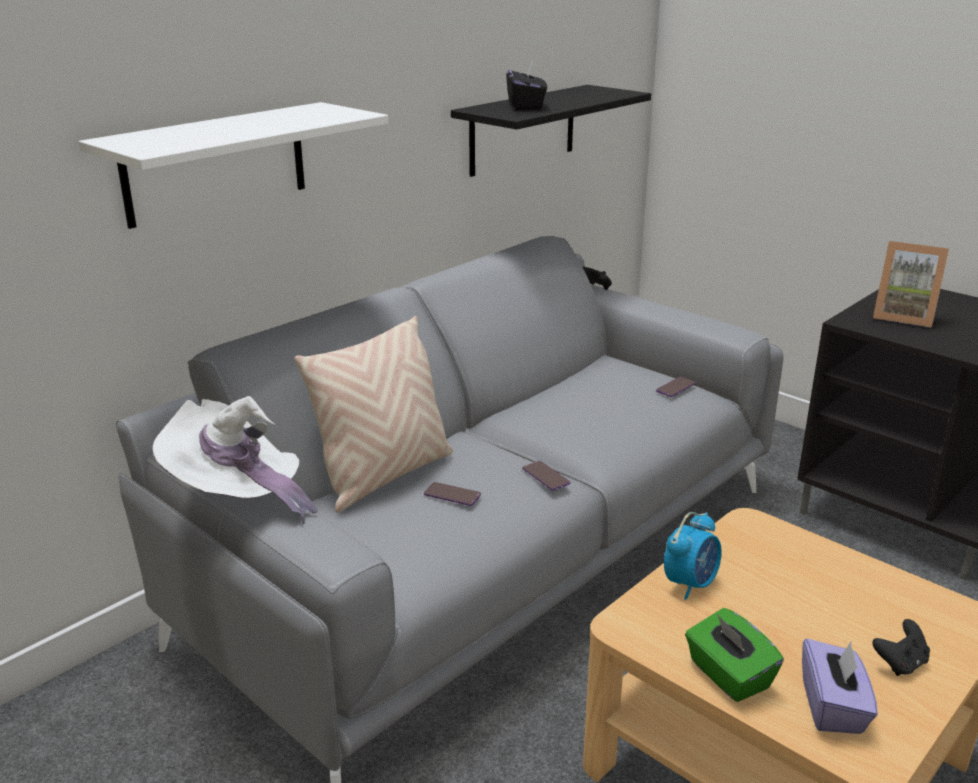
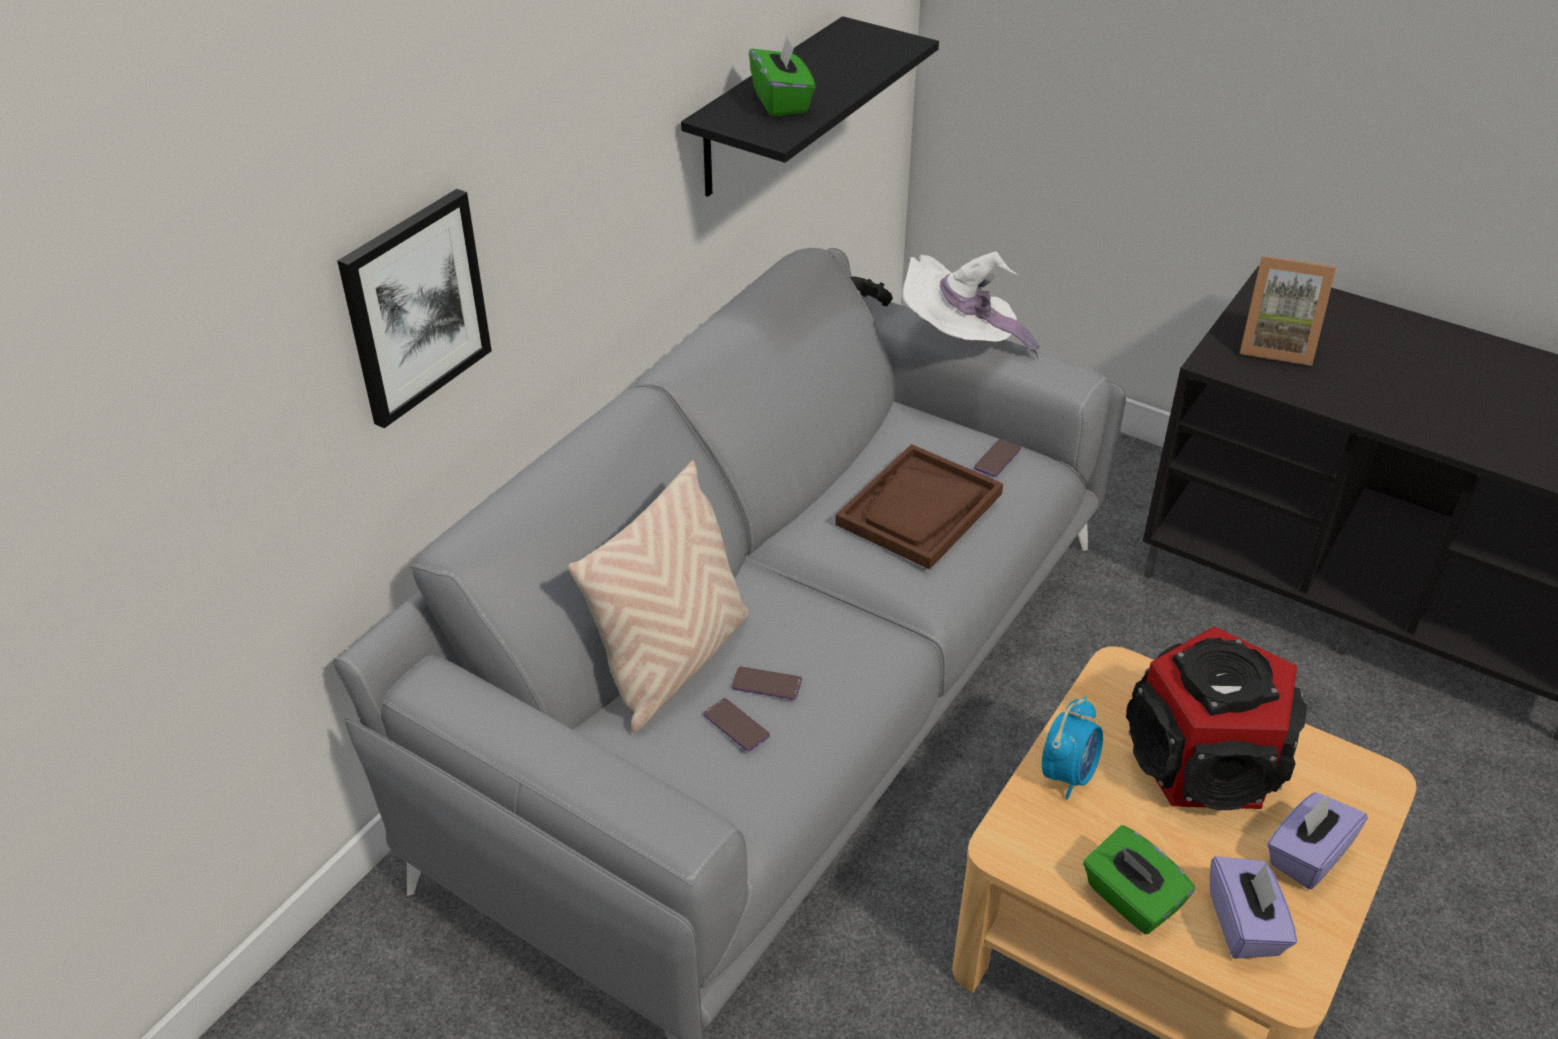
camera: 10 degrees left, 15 degrees up
(216, 163) = (415, 307): white shelf -> picture
(238, 498) = (531, 758): white hat -> white hat (960, 342)
(526, 106) = (782, 102): black tissue box -> green tissue box
(546, 476) = (871, 636): phone -> phone (736, 725)
(606, 409) = (919, 509): none -> brown tray
(815, 589) = (1206, 763): none -> speaker
(900, 663) = (1307, 855): black game controller -> purple tissue box

